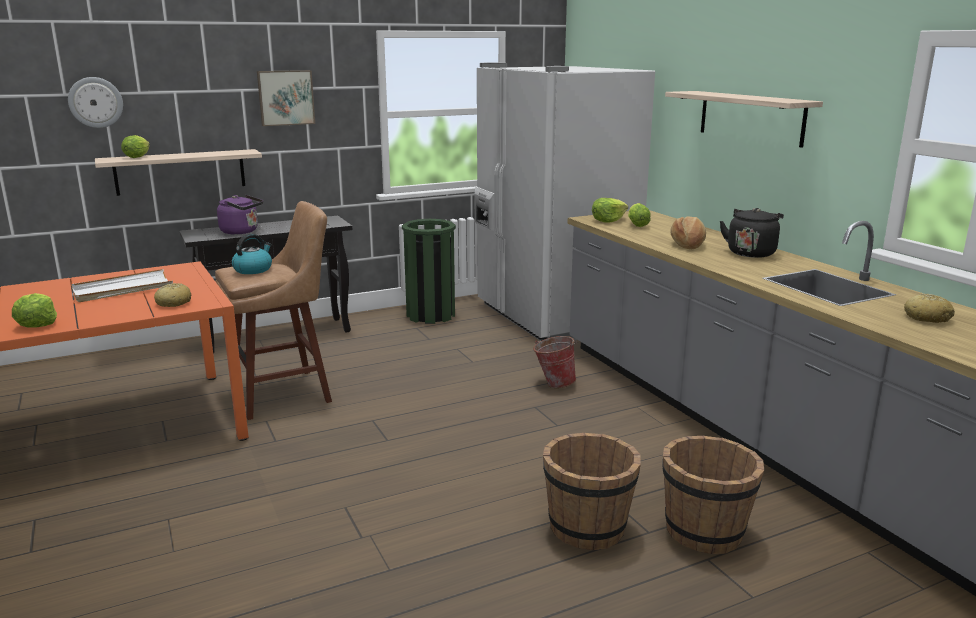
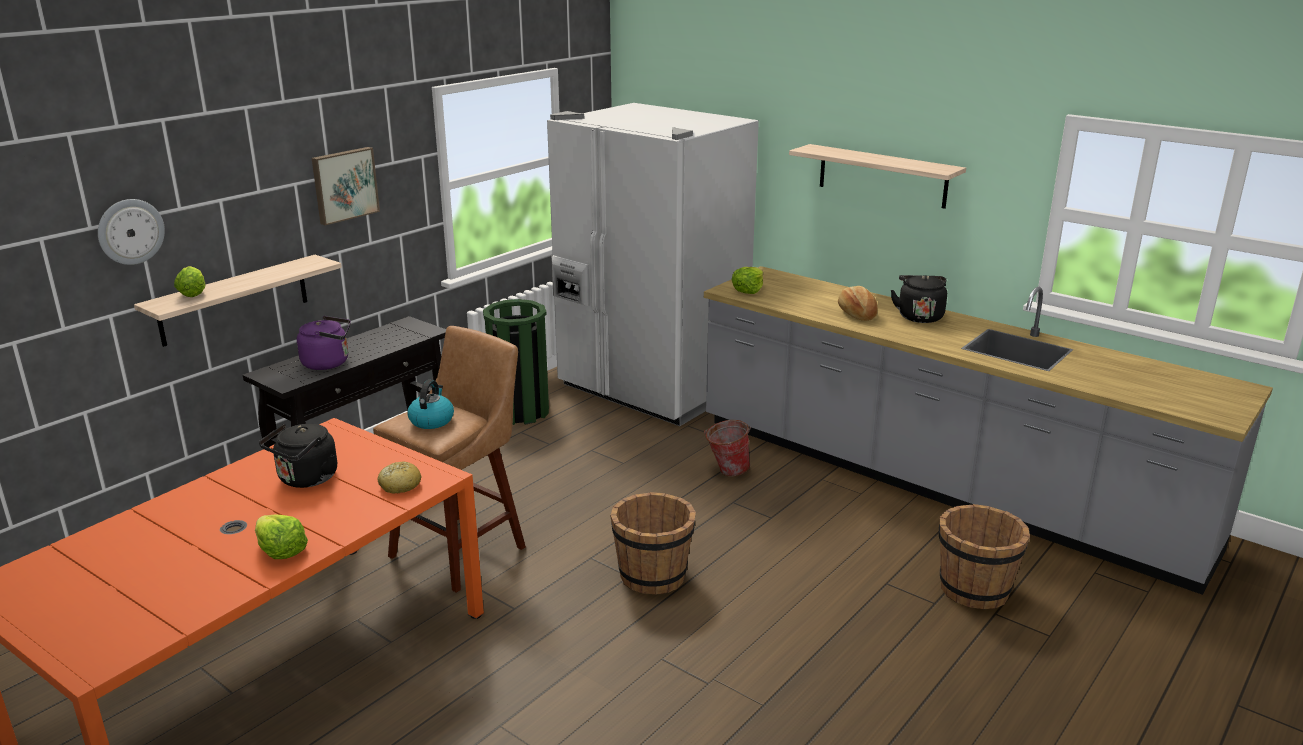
camera: 25 degrees left, 5 degrees up
(122, 289) = (305, 479): white tray -> black kettle
(588, 527) = (886, 613): brown bucket -> brown bucket (653, 575)
(636, 225) = (781, 292): lettuce -> none
(927, 318) = (1117, 372): bread -> none

